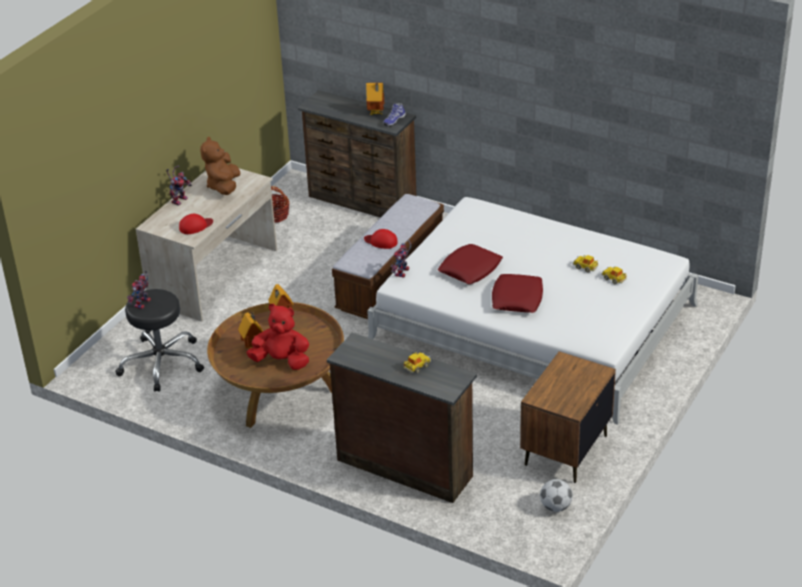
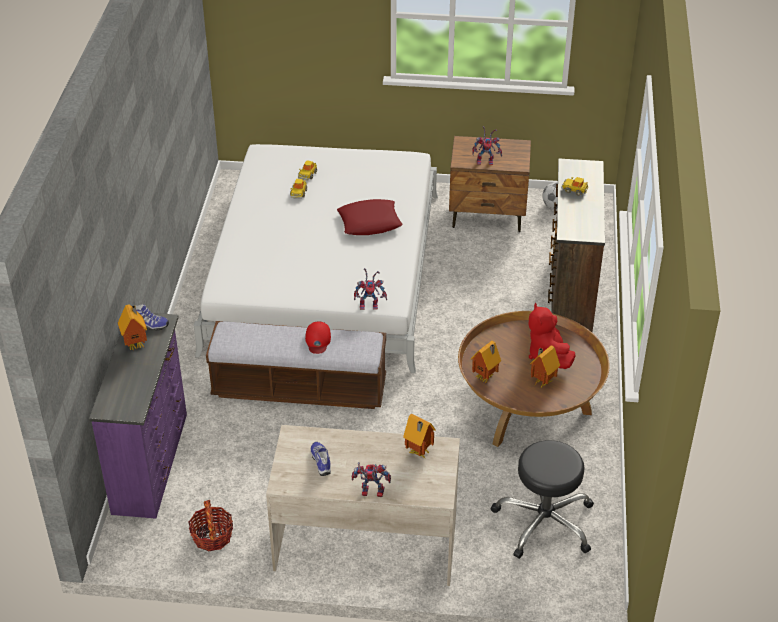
camera: 115 degrees left, 5 degrees up
(143, 304) = (559, 468): toy robot -> toy robot (486, 161)
(195, 226) = (418, 453): red cap -> toy house
(223, 186) = (322, 461): brown plush toy -> shoe
(362, 202) = (152, 462): brown dresser -> purple dresser
(470, 269) = (338, 262): red pillow -> none

